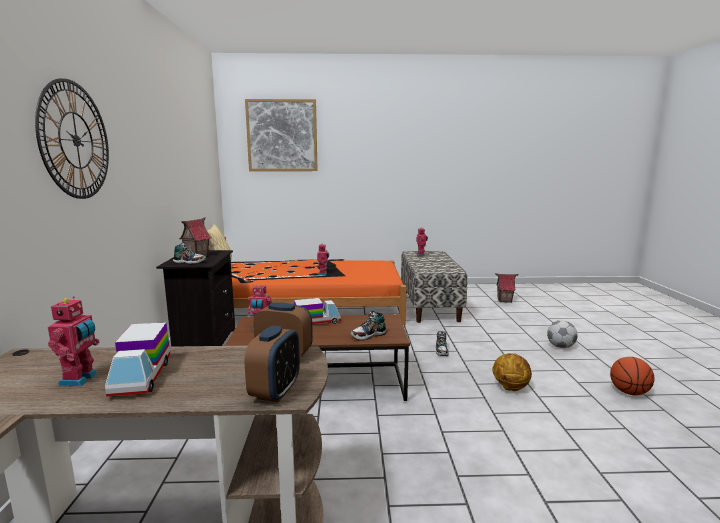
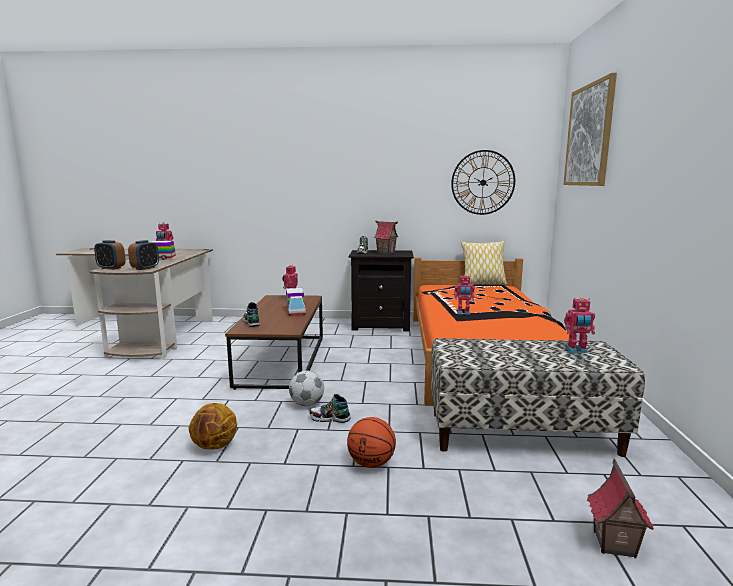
camera: 95 degrees right, 0 degrees up
(76, 140) = (278, 161): wall clock -> wall clock (483, 182)
(560, 347) = (310, 538): football -> football (307, 404)
(628, 392) = (123, 549): basketball -> basketball (371, 463)

